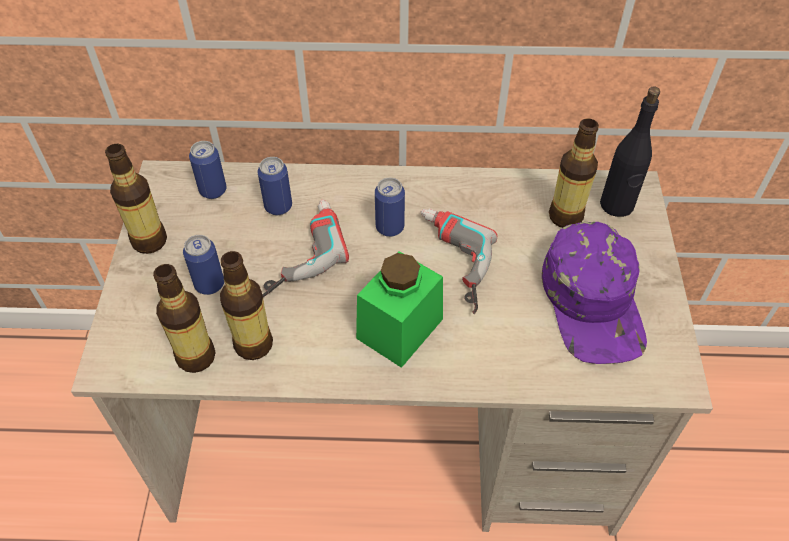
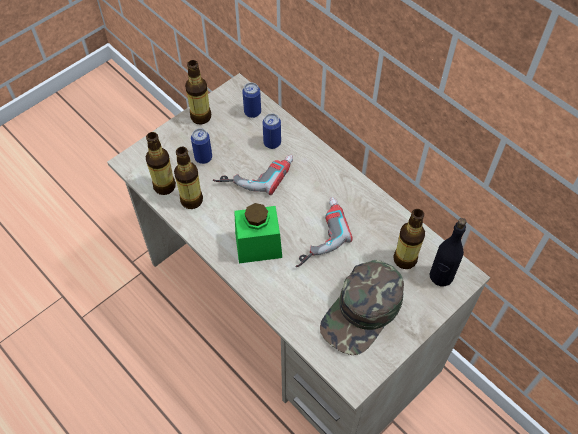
camera: 45 degrees right, 5 degrees up
(390, 227) = (310, 194): can -> none
(594, 302) = (363, 312): purple cap -> green cap

